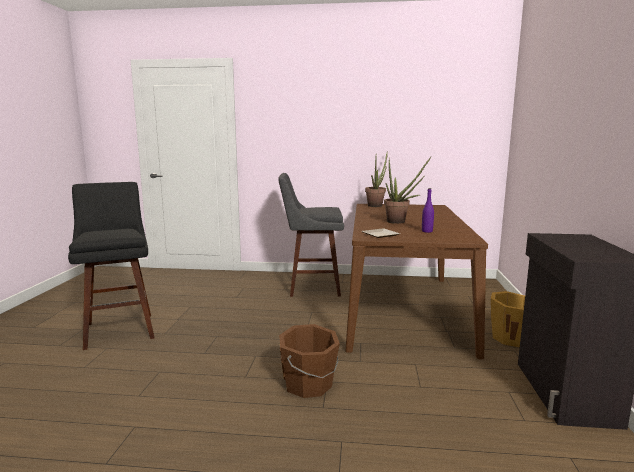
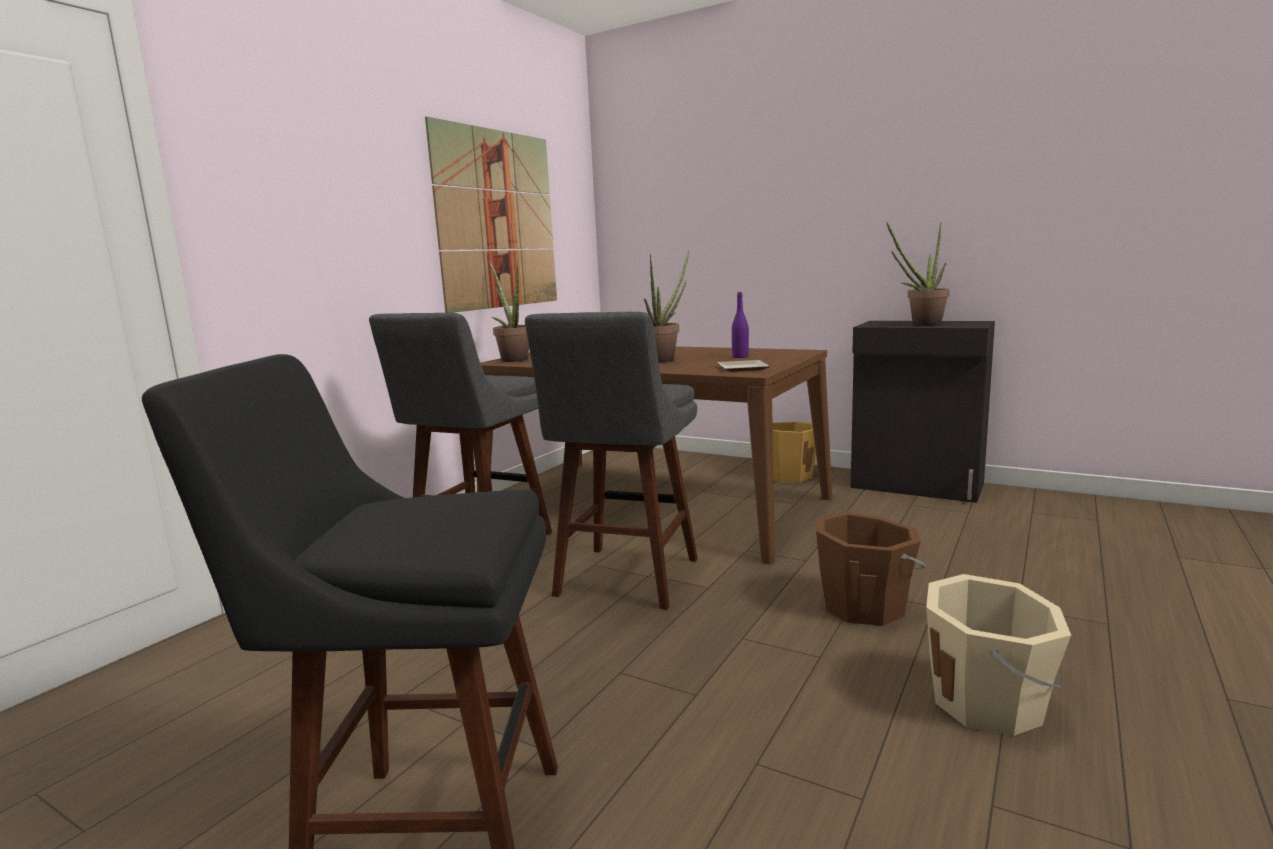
camera: 65 degrees left, 0 degrees up
(215, 427) = (989, 703): none -> beige bucket
(299, 321) = (625, 580): none -> grey stool
(406, 128) = (498, 220): none -> picture
(576, 245) = (920, 324): none -> potted plant

